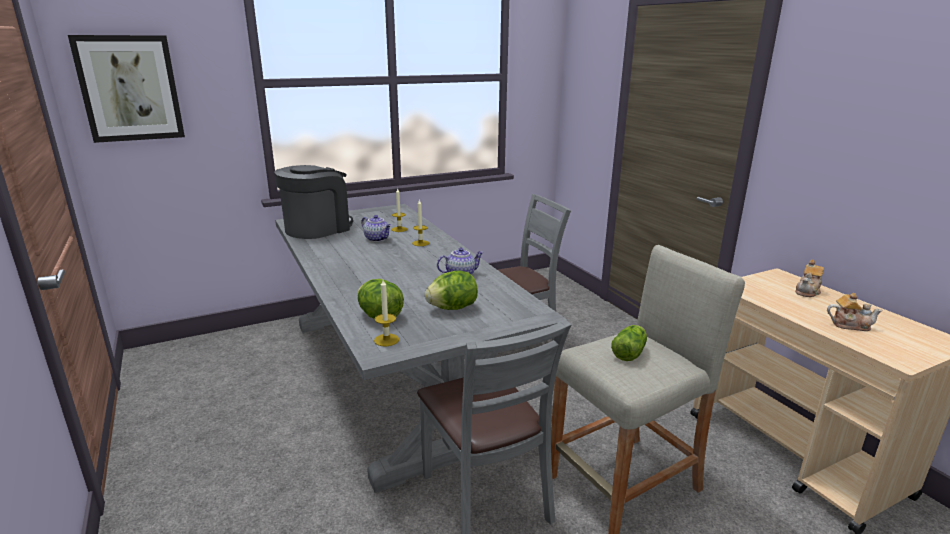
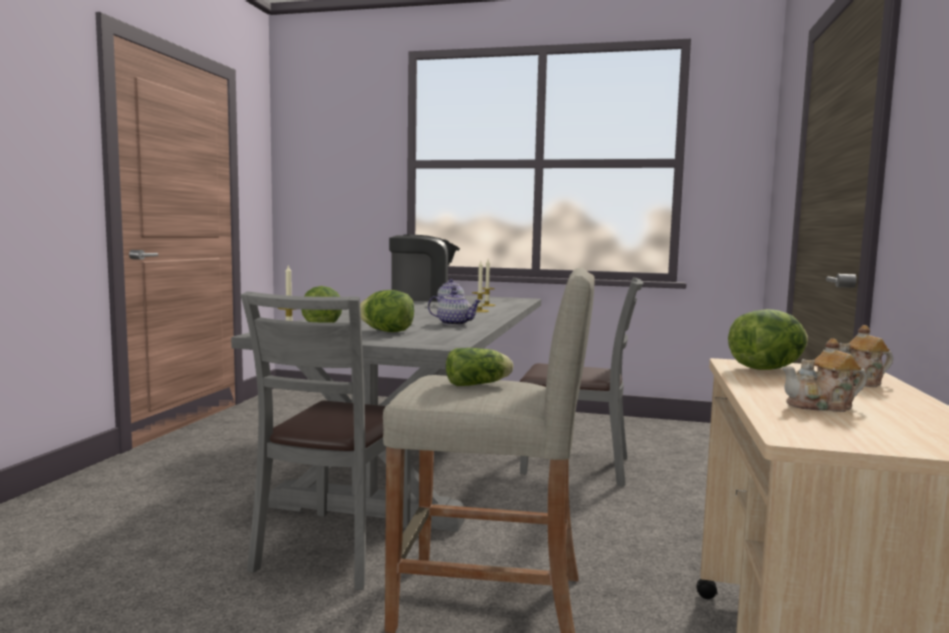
camera: 40 degrees right, 15 degrees down
(130, 88) = (316, 166): picture -> none
(756, 289) = (766, 369): none -> lettuce
(849, 325) = (822, 406): teapot -> teapot turned 120 degrees clockwise

